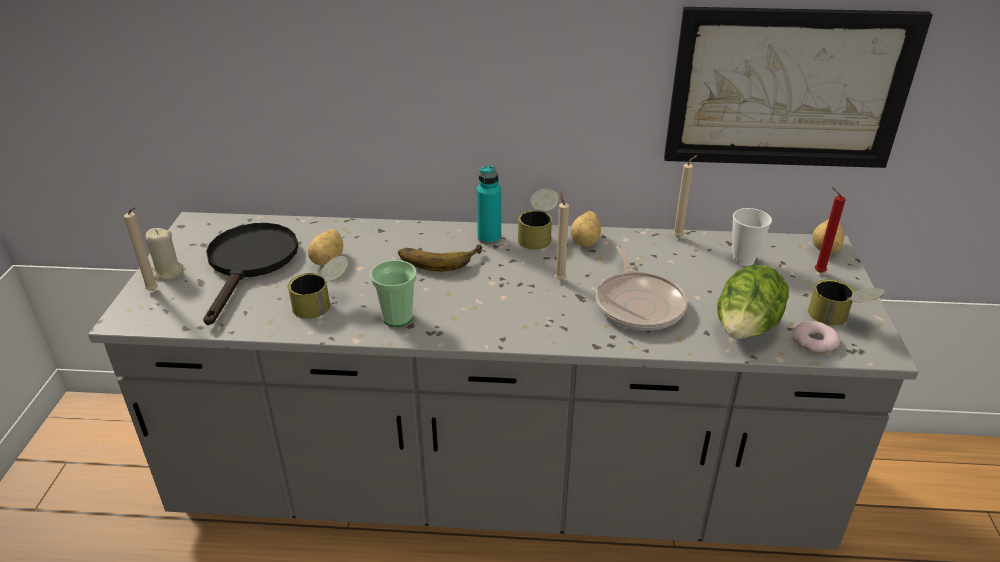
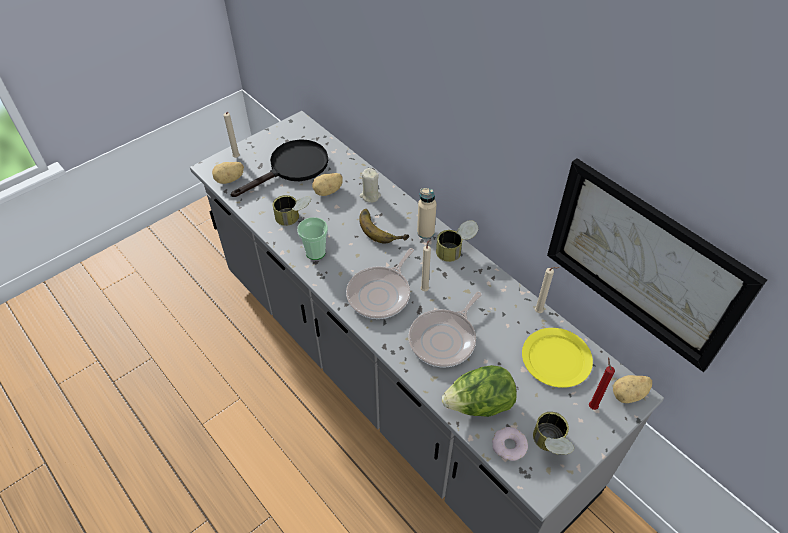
camera: 45 degrees right, 15 degrees up
(168, 273) = (253, 150): beige candle -> beige candle (370, 196)
(489, 238) = (425, 232): turquoise bottle -> beige bottle
(524, 308) = (381, 294): none -> frying pan
(586, 241) = (477, 274): potato -> potato (230, 179)
(743, 260) = (555, 359): cup -> yellow plate

